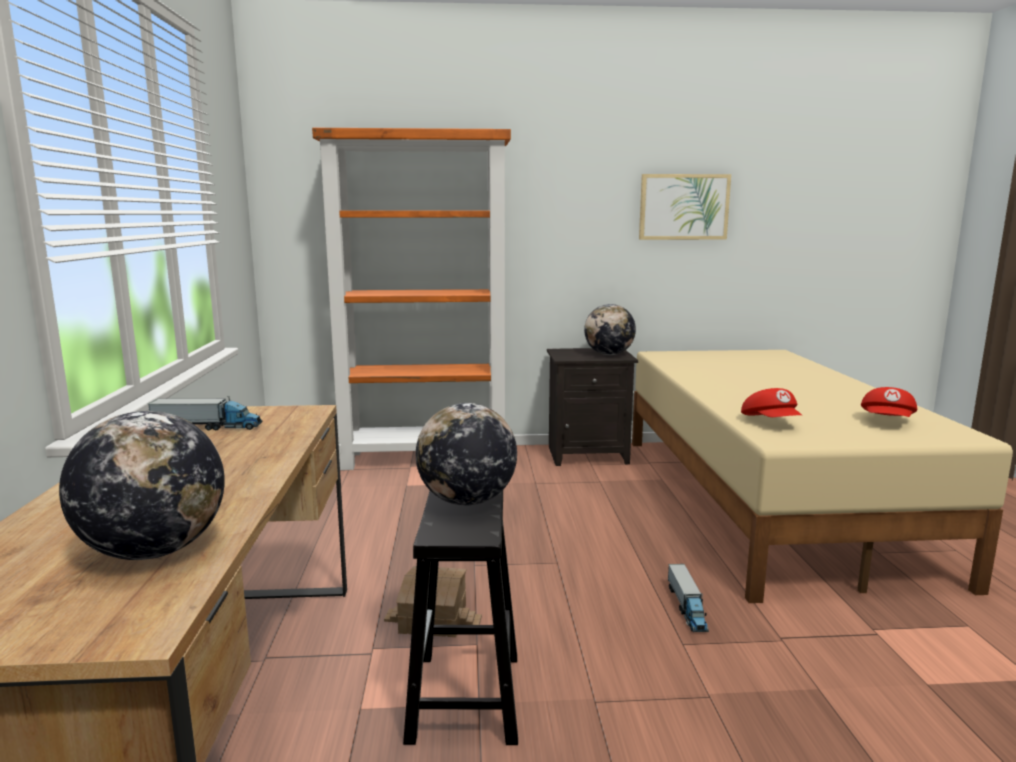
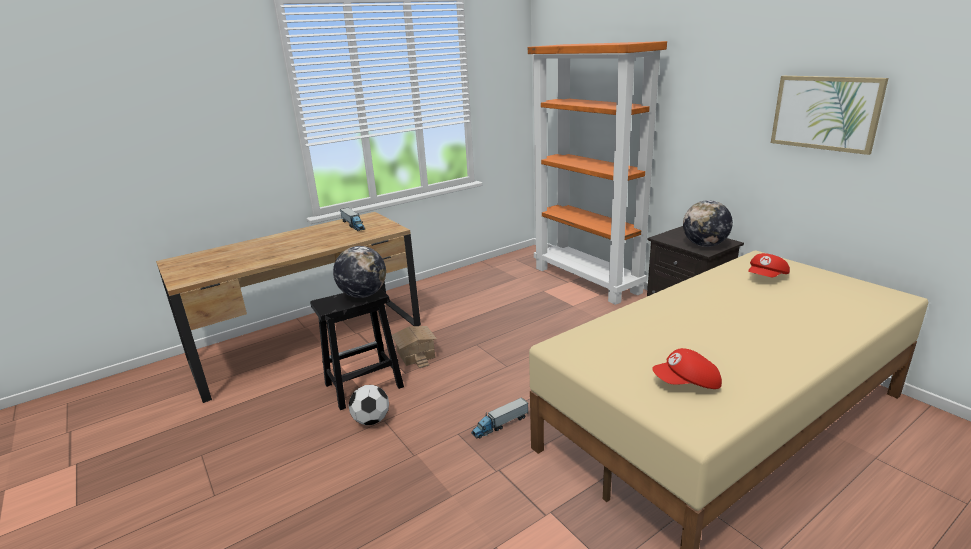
camera: 60 degrees right, 10 degrees up
(154, 551) = (231, 264): globe -> none
(583, 715) = (371, 420): none -> football
(771, 422) = (604, 337): red cap -> red cap (767, 278)

